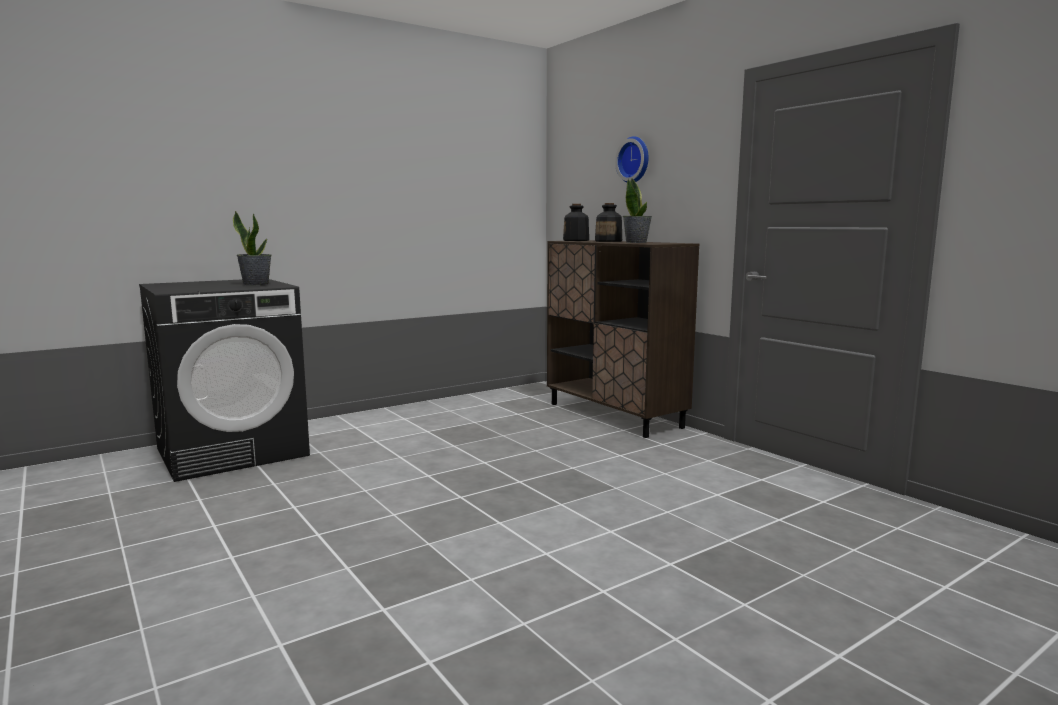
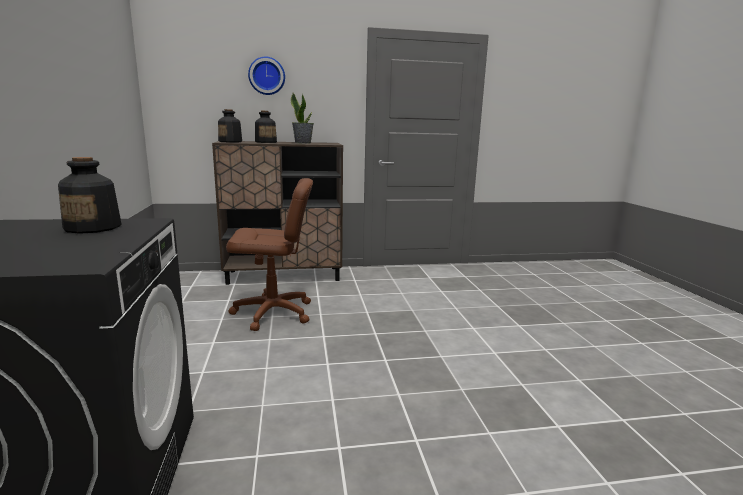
camera: 65 degrees left, 5 degrees up
(256, 284) = (93, 227): potted plant -> bottle
(511, 434) = (273, 313): none -> brown office chair

